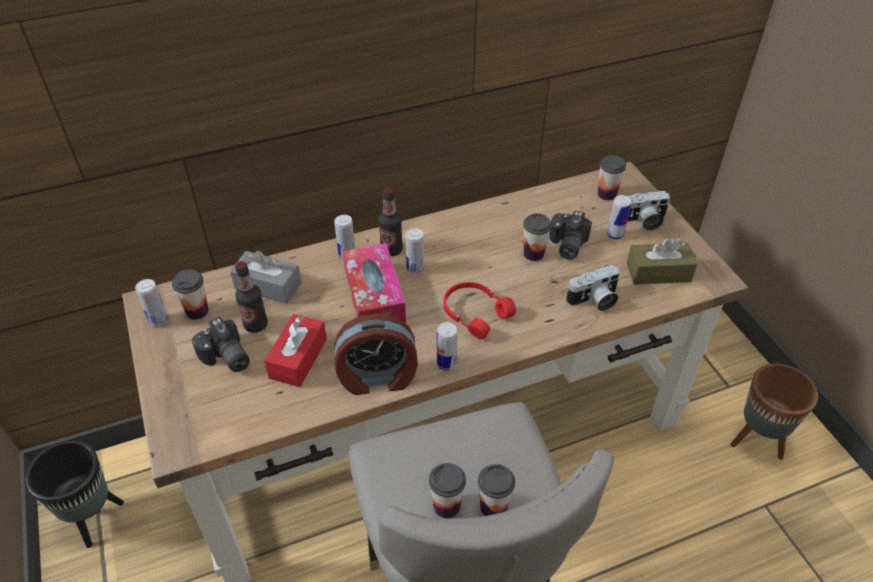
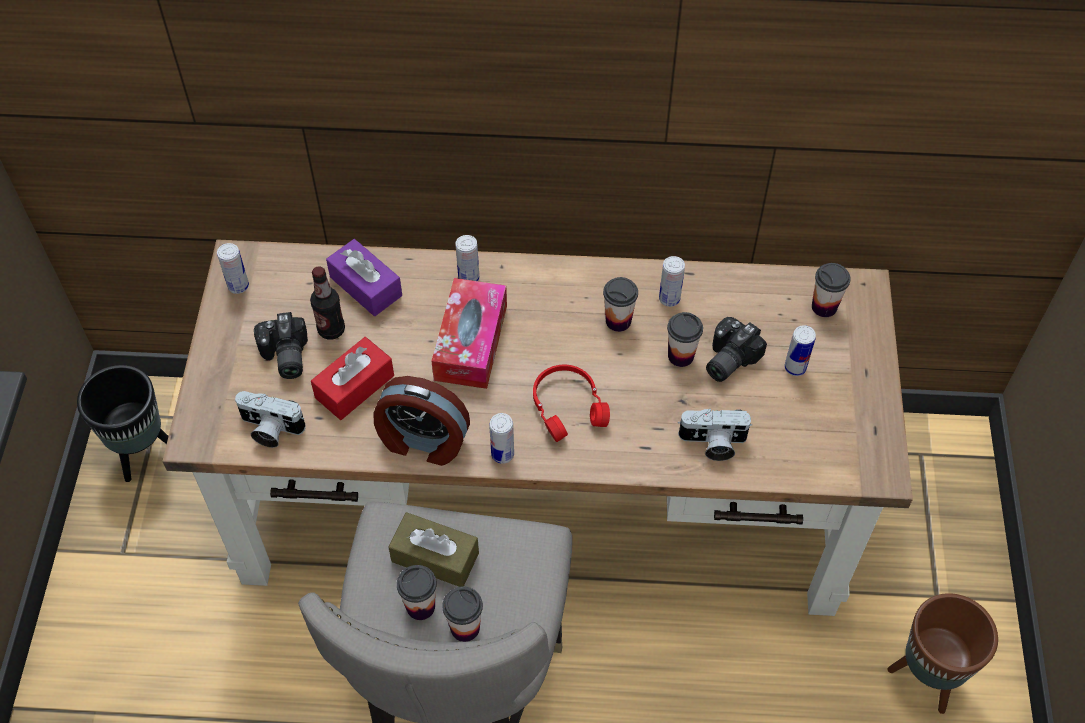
camera: 25 degrees right, 10 degrees up
(197, 311) = (280, 290): cup -> cup (618, 321)
(268, 286) = (366, 286): grey tissue box -> purple tissue box
(391, 250) = (521, 290): bottle -> none
(415, 269) = (534, 324): can -> can (669, 299)
(642, 221) = (843, 361): camera -> camera (269, 429)
(658, 272) = (814, 437): brown tissue box -> brown tissue box (435, 557)

